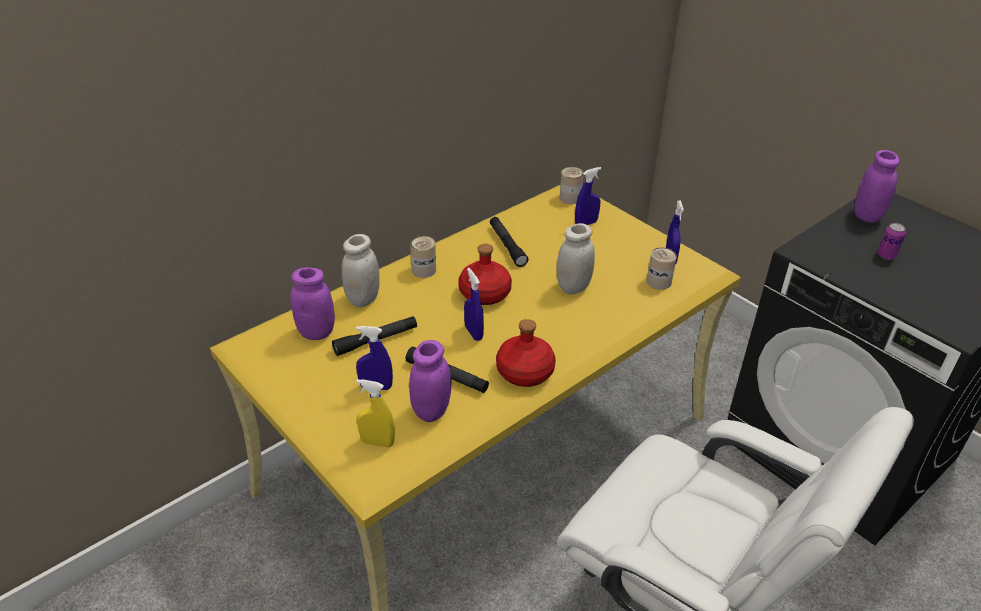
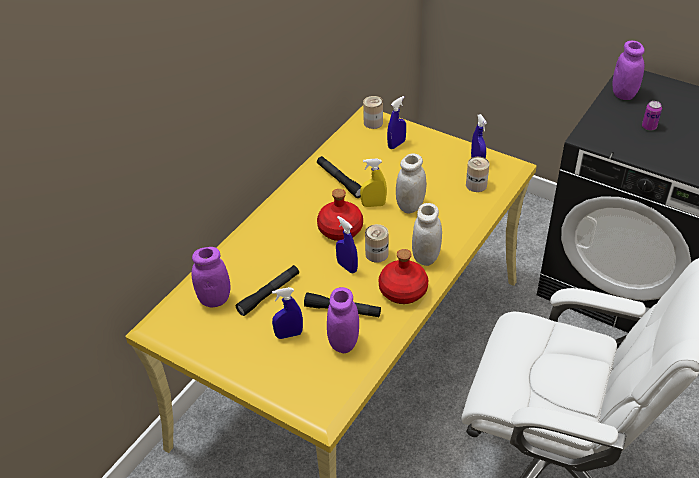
camera: 15 degrees left, 5 degrees up
(363, 299) = (240, 259): white jar -> white jar (426, 257)
(377, 442) = (313, 381): yellow spray bottle -> yellow spray bottle (373, 205)
(424, 270) = (279, 220): can -> can (376, 254)

